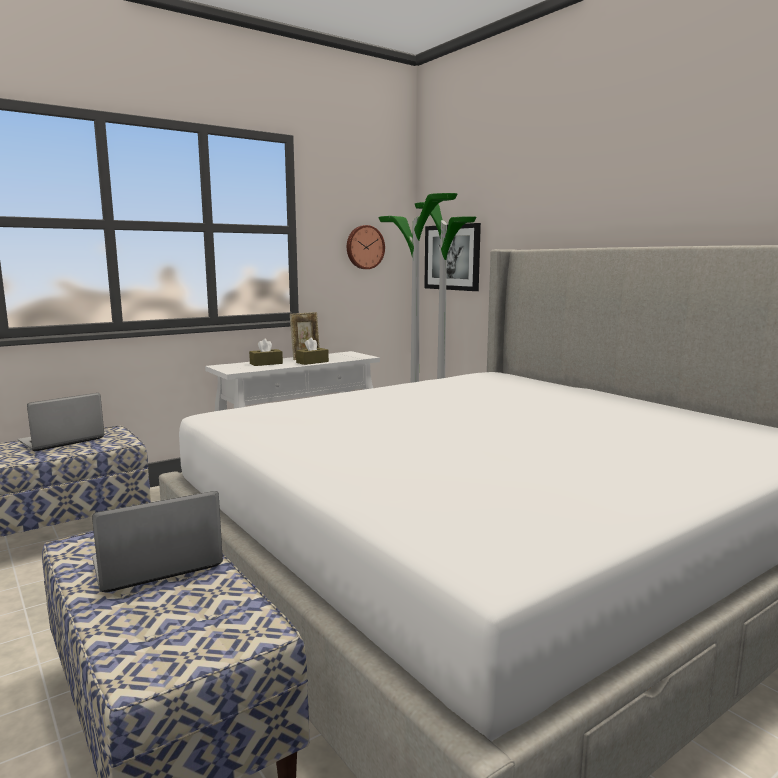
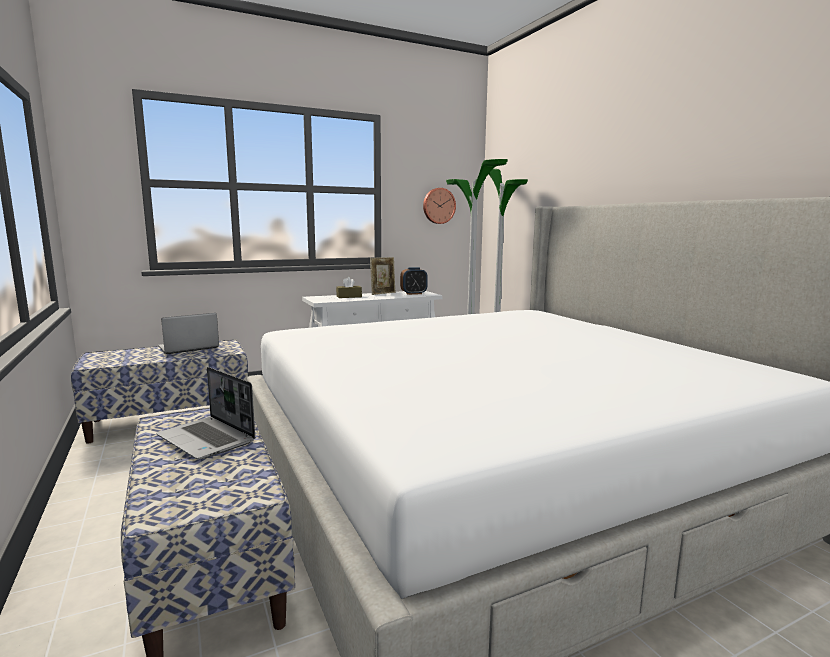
camera: 10 degrees right, 0 degrees up
(156, 565) = (208, 439): laptop -> laptop turned 120 degrees counterclockwise
(312, 362) = (385, 297): brown tissue box -> none
(344, 356) = (413, 293): none -> alarm clock
(452, 257) = (510, 214): picture -> none

